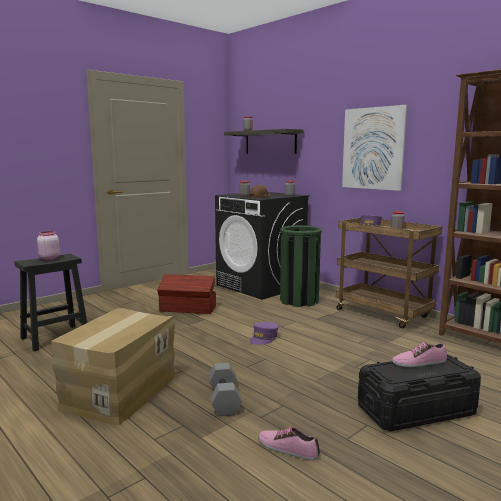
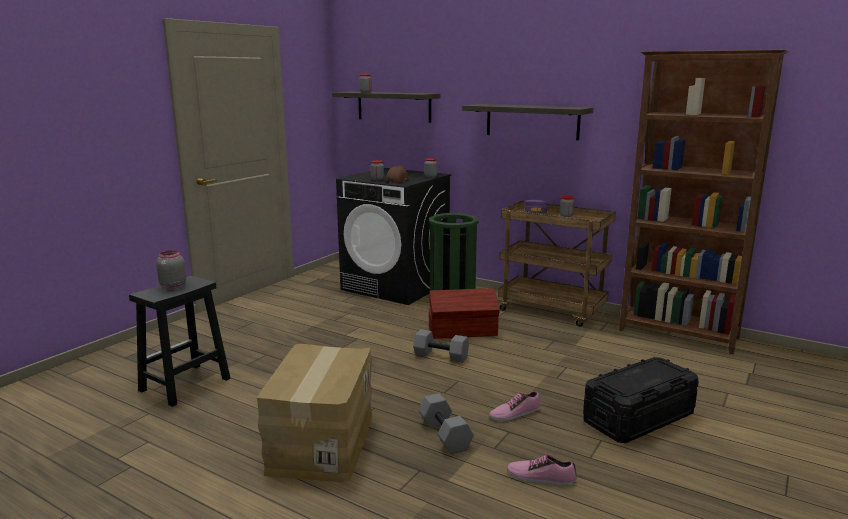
camera: 15 degrees left, 5 degrees up
(48, 258) = (172, 286): pink jar -> grey jar
(188, 309) = (328, 326): brown storage box -> brown storage box (463, 331)
(264, 338) = (441, 356): purple cap -> grey dumbbell
(373, 148) = (532, 121): picture -> shelf
(419, 362) = (638, 369): shoe -> shoe (515, 413)

